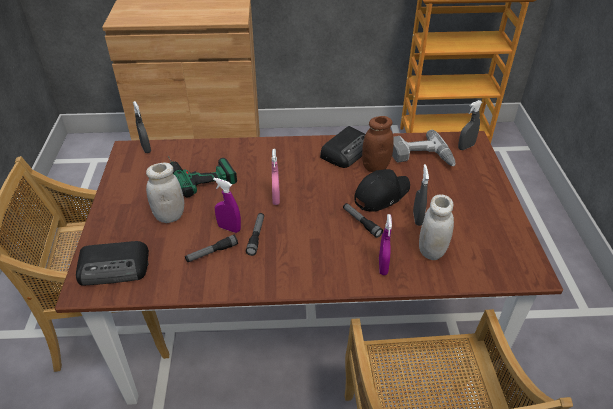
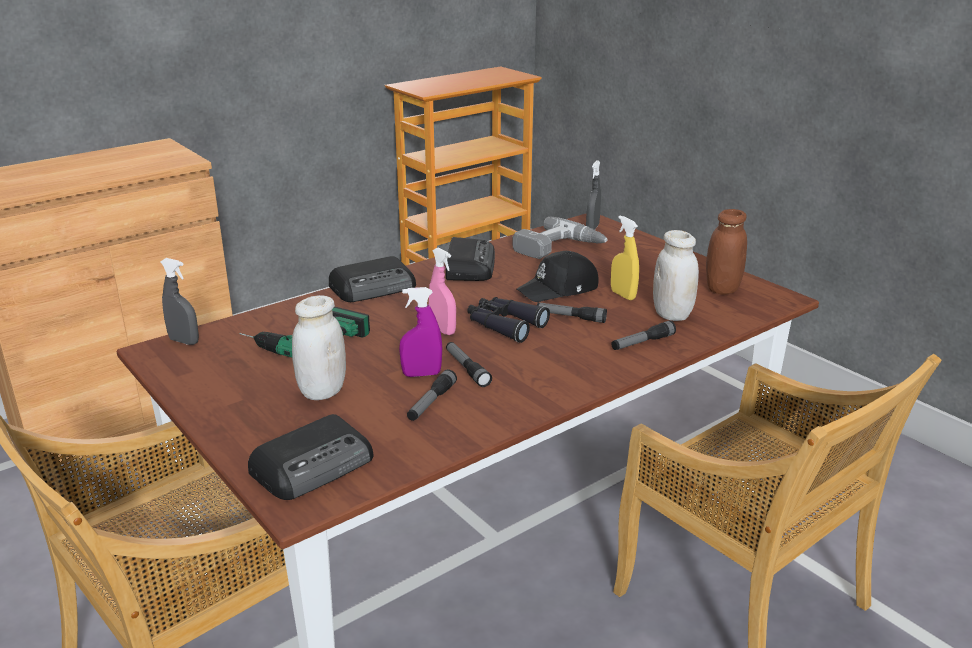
camera: 35 degrees left, 15 degrees down
(275, 147) = (374, 287): none -> radio
(314, 211) = (504, 325): none -> black binoculars
(375, 167) = (520, 269): brown jar -> brown jar (722, 288)
(381, 195) = (559, 289): black cap -> black cap turned 135 degrees counterclockwise
(383, 266) = (642, 343): purple spray bottle -> flashlight
(417, 218) = (623, 295): grey spray bottle -> yellow spray bottle

